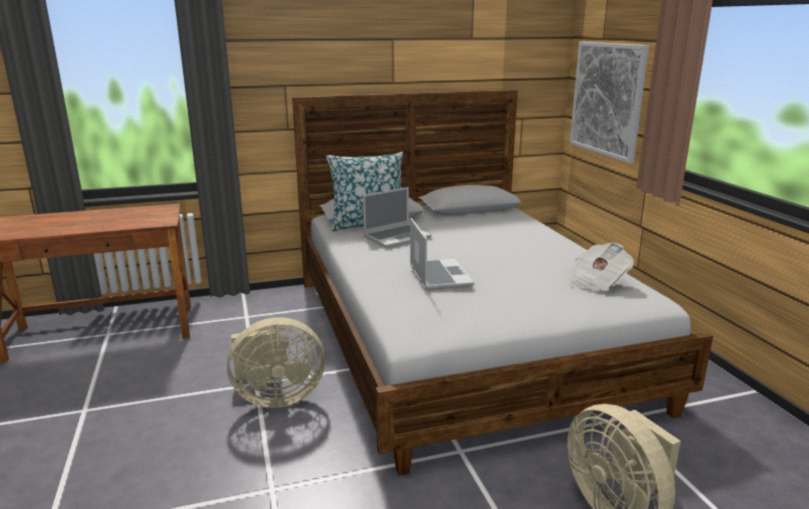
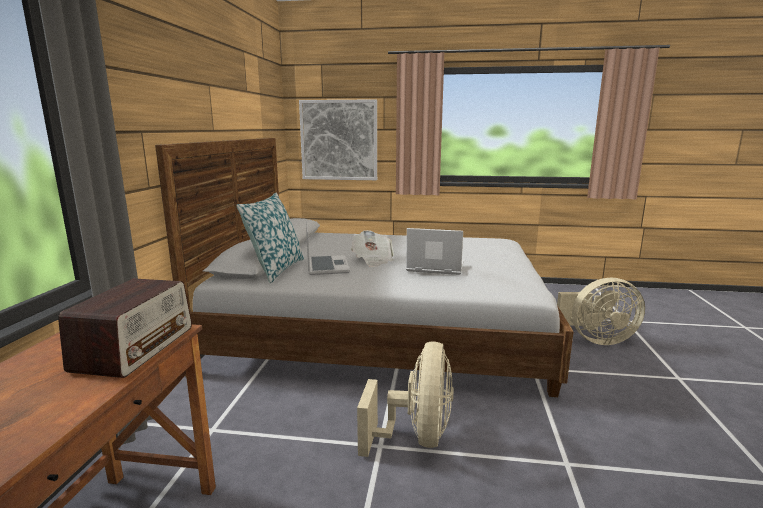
camera: 65 degrees left, 5 degrees down
(139, 222) = (136, 348): none -> radio
(597, 282) = (473, 242): newspaper -> newspaper (372, 260)

